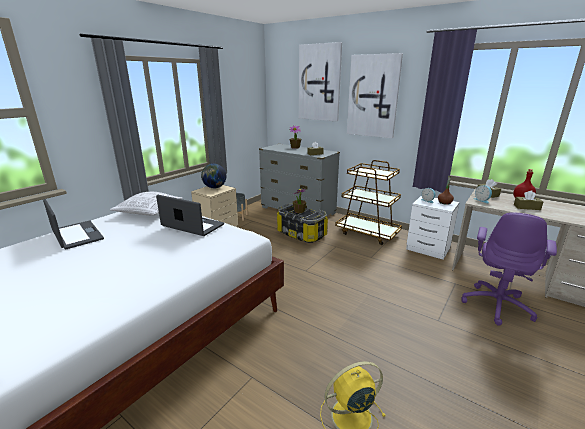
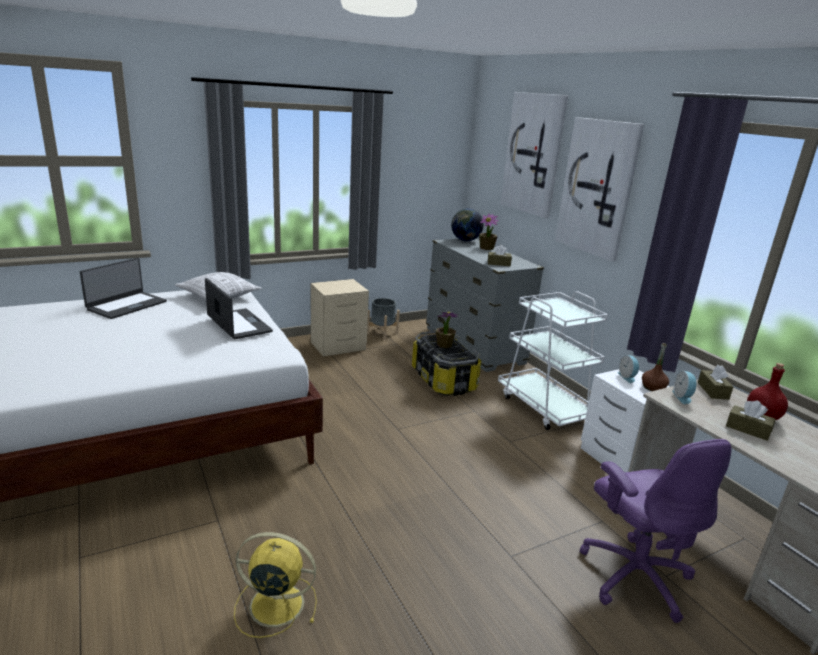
camera: 25 degrees right, 0 degrees up
(76, 235) = (126, 305): laptop -> laptop turned 45 degrees clockwise
(214, 187) = (343, 284): globe -> globe (465, 240)
(367, 233) = (544, 407): brown cart -> white cart
(497, 305) = (635, 575): purple office chair -> purple office chair turned 75 degrees counterclockwise

